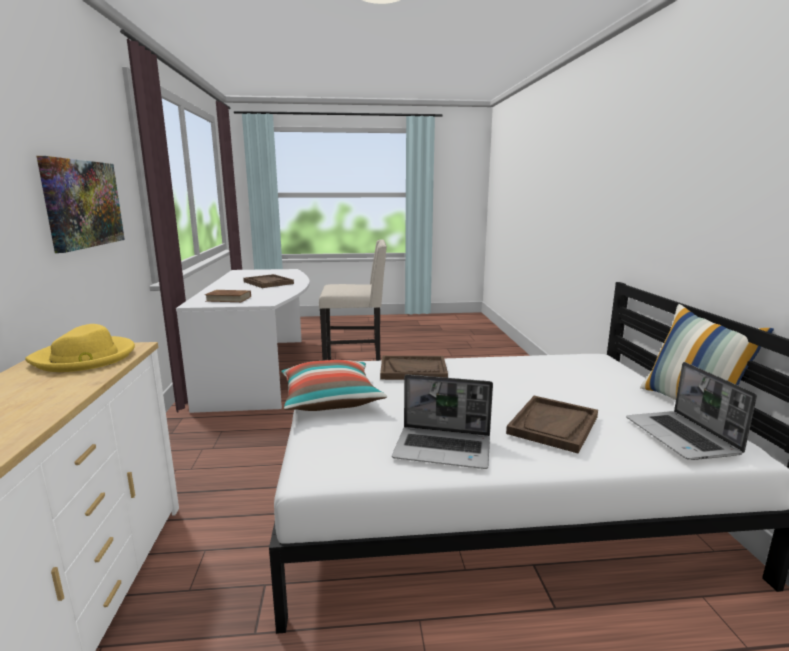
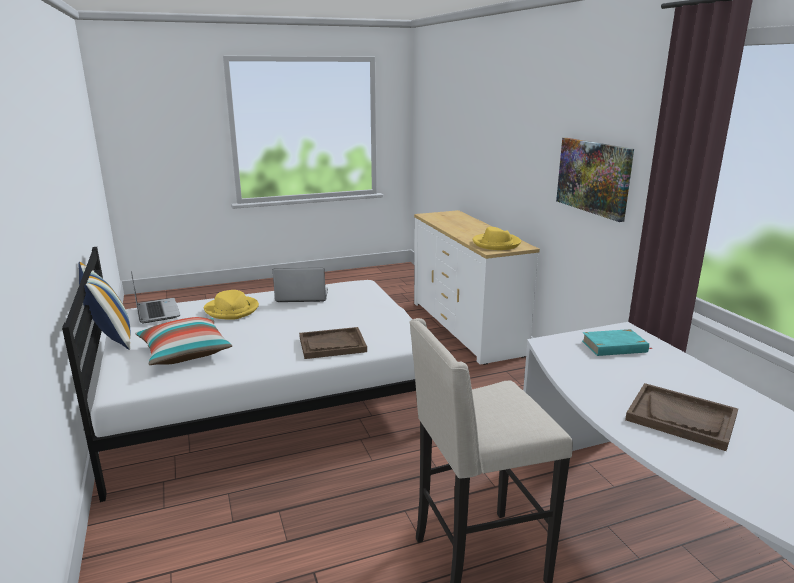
camera: 165 degrees right, 5 degrees up
(228, 299) = (614, 347): brown book -> turquoise book
(330, 400) = (385, 314): pillow -> pillow (185, 353)
(553, 425) = (232, 310): brown tray -> yellow hat

